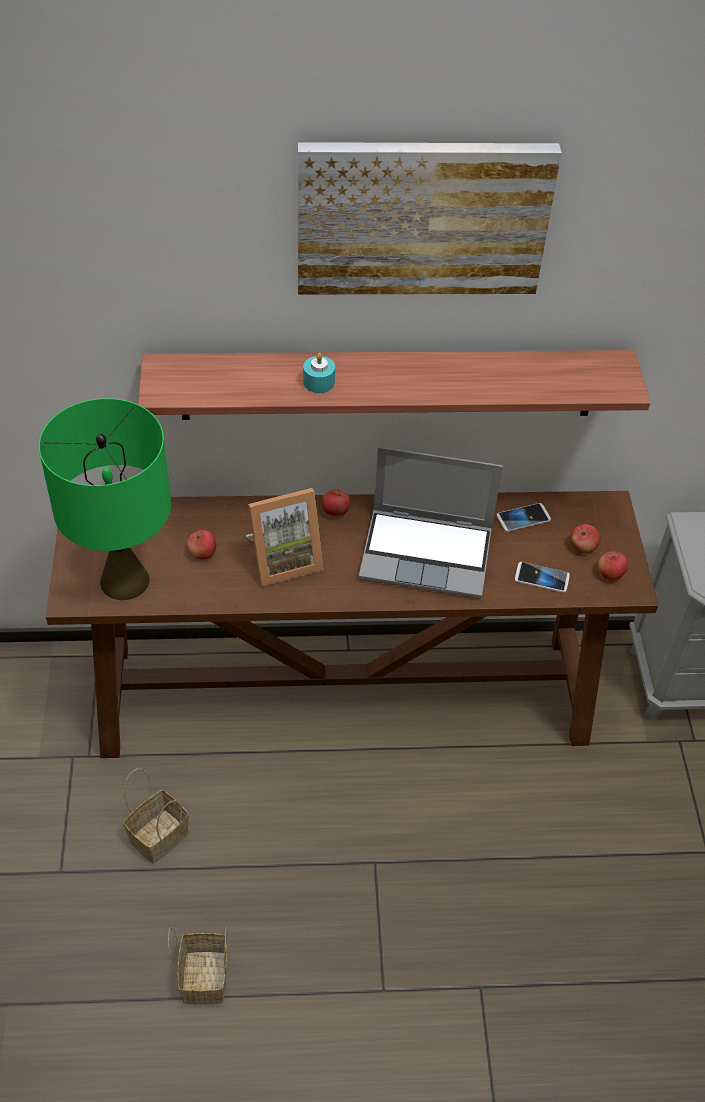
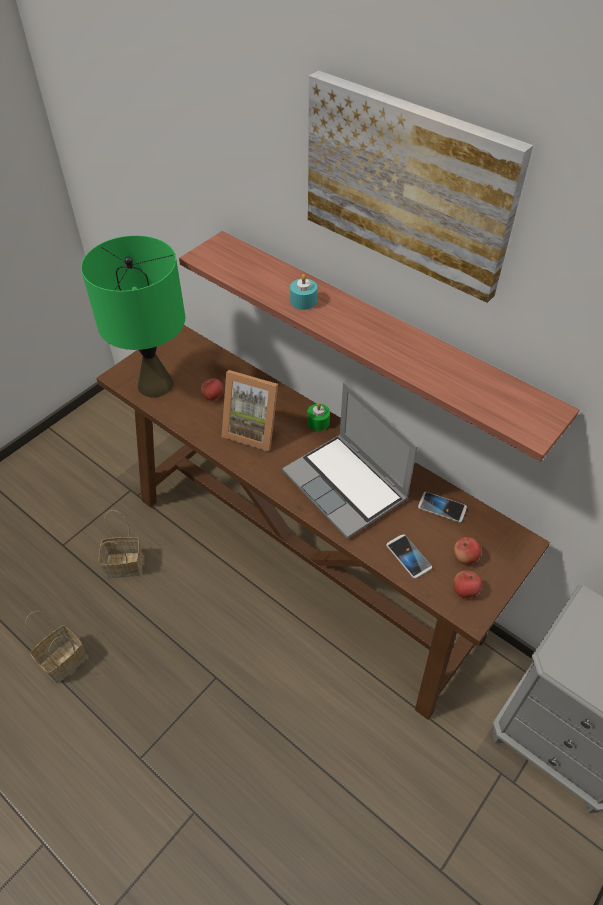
camera: 45 degrees right, 0 degrees up
(335, 512) = (318, 422): apple -> green candle

